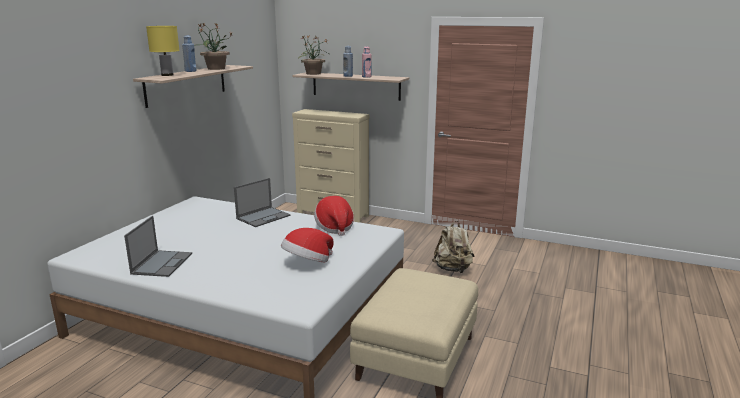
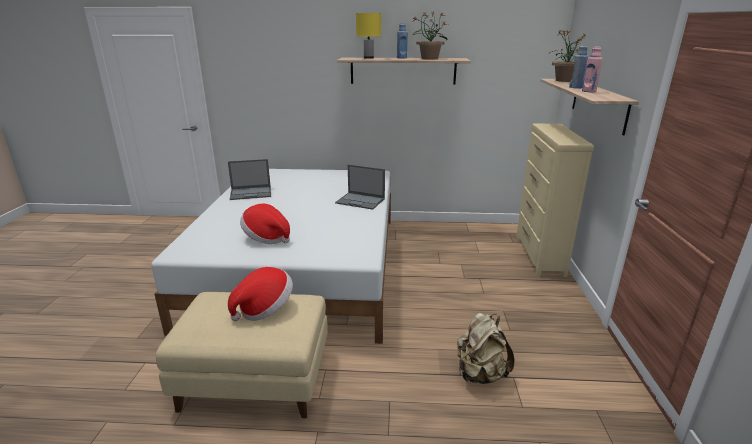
camera: 70 degrees right, 5 degrees up
(334, 227) = (356, 233): hat -> hat (264, 309)

